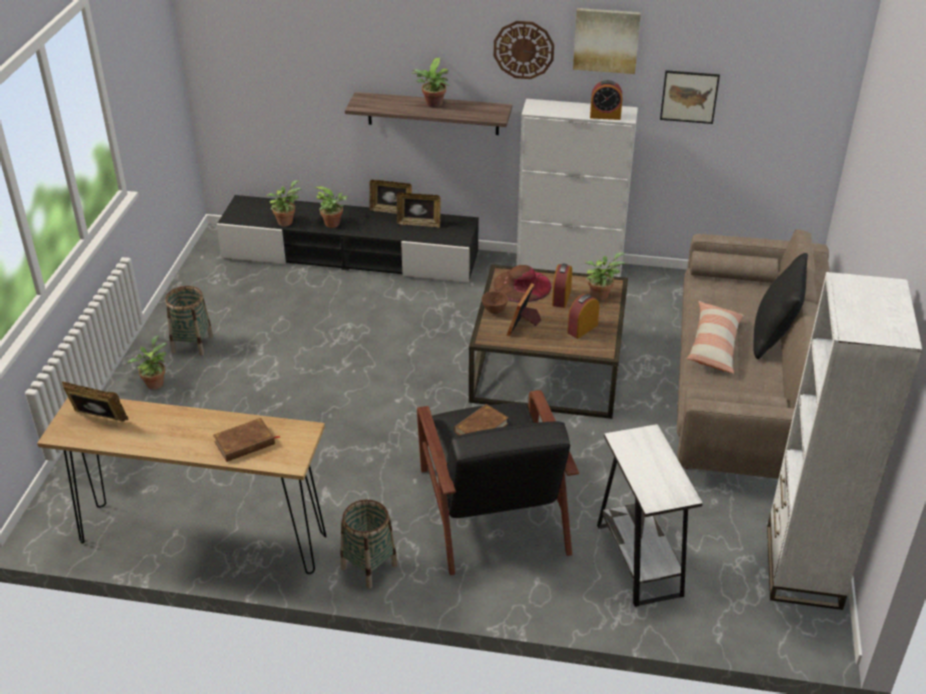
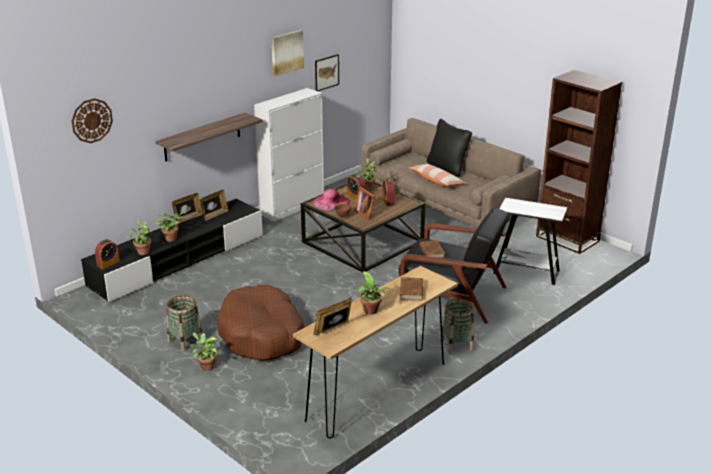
camera: 55 degrees left, 10 degrees down
(250, 390) = (262, 335): none -> brown dog bed
(433, 105) = (210, 128): potted plant -> potted plant (371, 312)
(522, 285) = (331, 202): brown hat -> pink hat
(523, 49) = (247, 73): wall clock -> wall clock (91, 120)
(605, 116) = (304, 95): alarm clock -> alarm clock (108, 264)
(803, 566) = (567, 239): white bookcase -> brown bookcase

